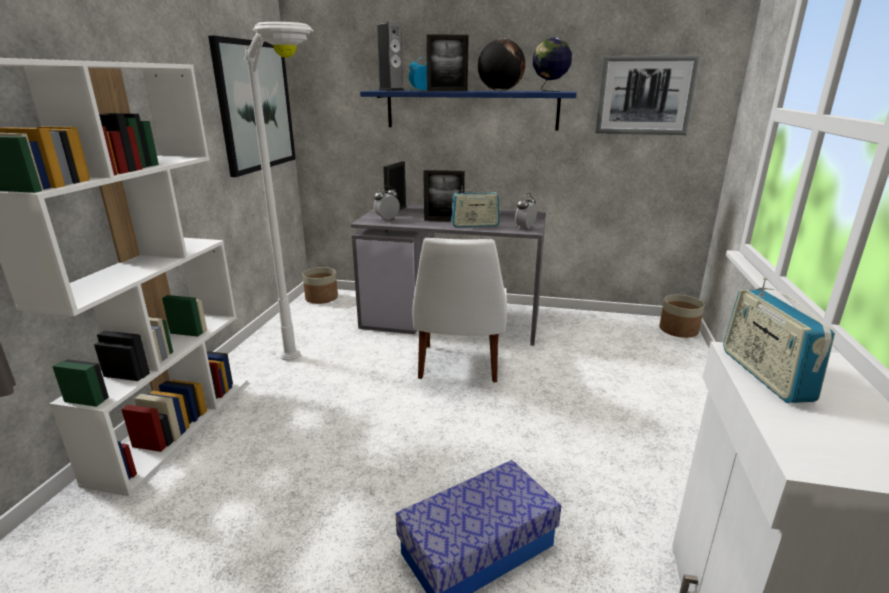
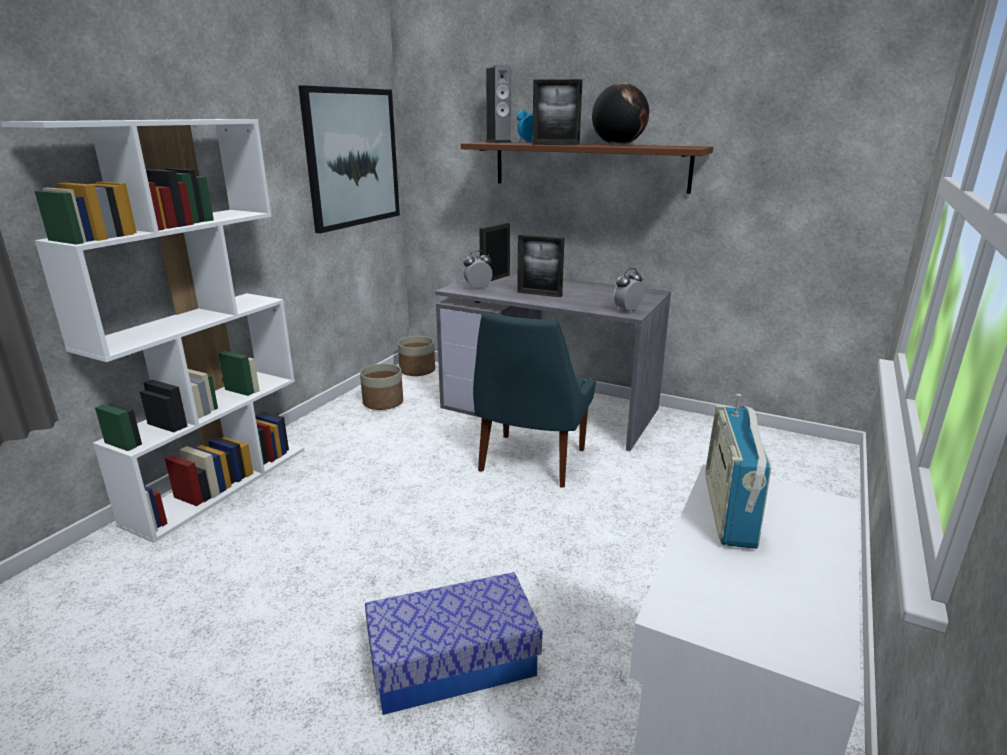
camera: 15 degrees right, 0 degrees up
(312, 383) = (366, 460): white floor lamp -> none
(459, 365) = (530, 462): white chair -> blue chair
(471, 110) = (589, 166): blue shelf -> brown shelf
(475, 225) = (571, 302): radio -> none
(549, 91) = (676, 146): globe -> none
(645, 95) = (802, 153): picture -> none
(678, 330) = (830, 456): planter -> planter (383, 402)

